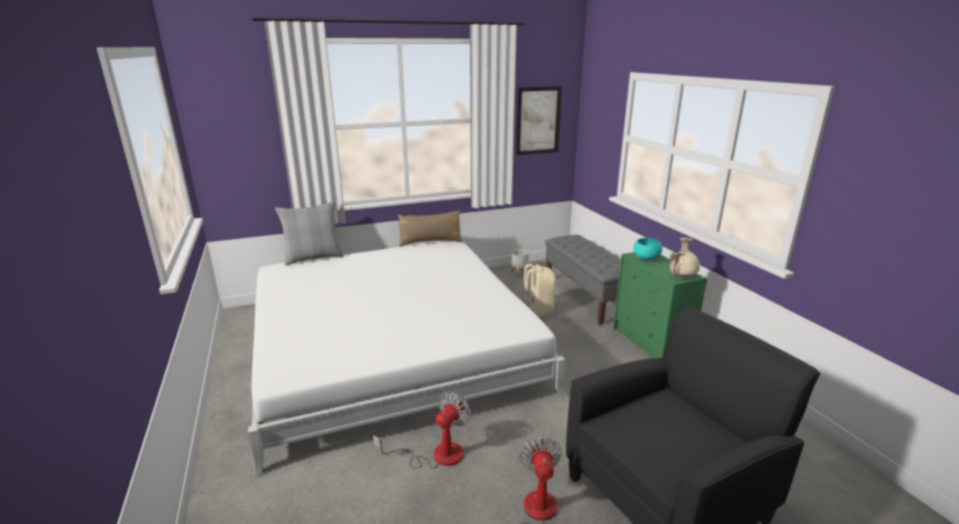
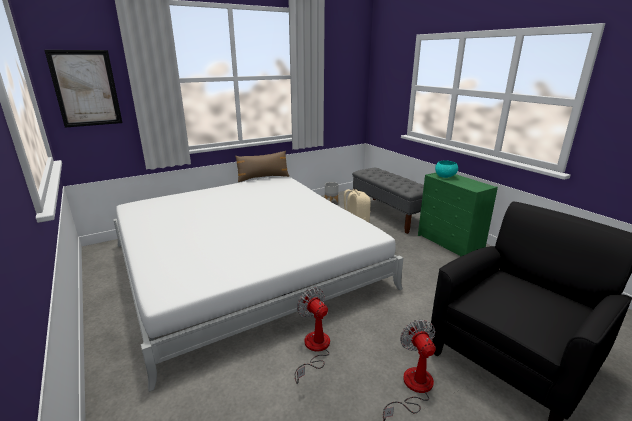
camera: 10 degrees left, 0 degrees up
(313, 257) = (165, 195): grey pillow -> none
(436, 455) = (314, 349): fan -> fan turned 60 degrees counterclockwise
(538, 120) = (340, 78): picture -> picture (86, 88)
(682, 278) = (480, 187): beige vase -> none

